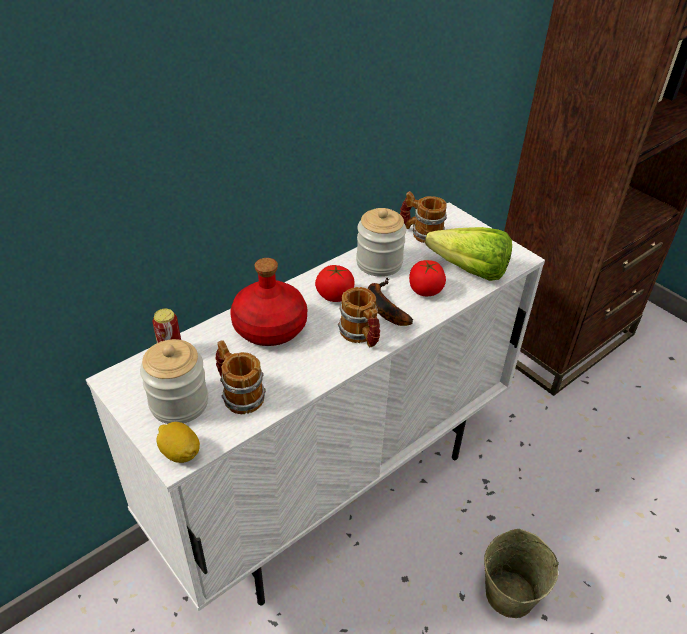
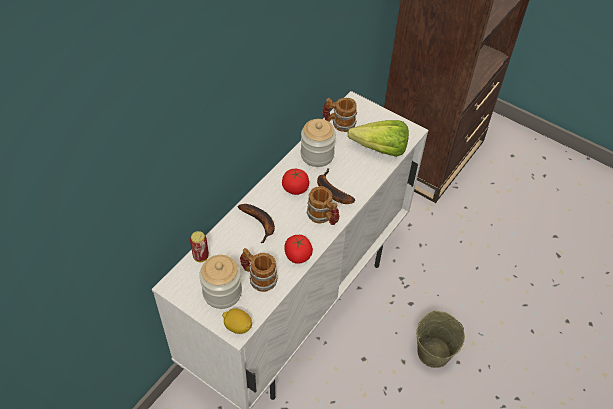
camera: 15 degrees left, 10 degrees up
(270, 328) = (260, 223): red bottle -> banana
(425, 290) = (355, 171): tomato -> tomato (297, 255)

